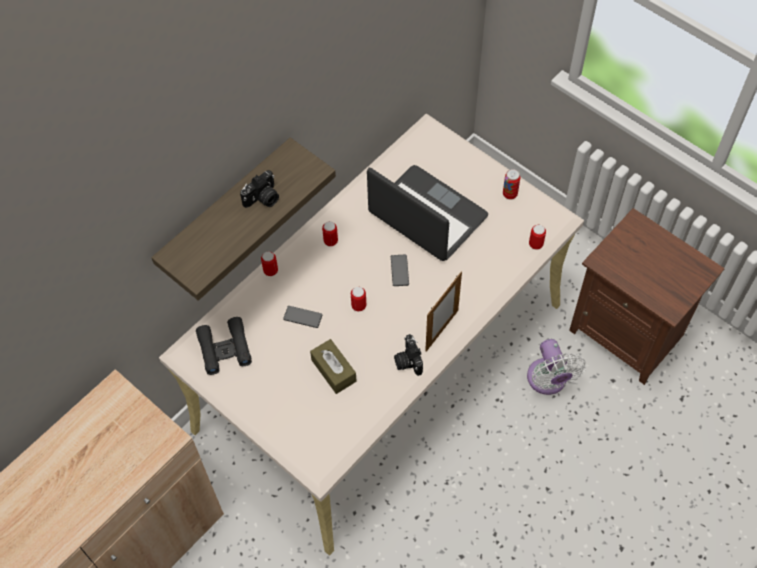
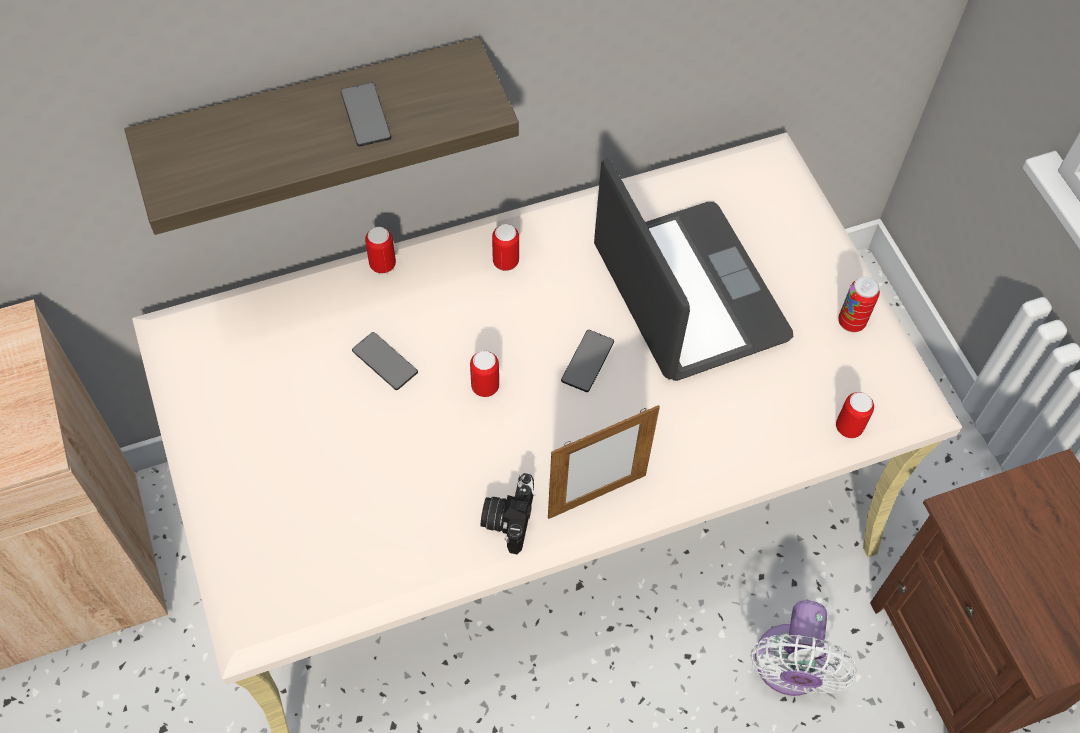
camera: 25 degrees right, 0 degrees up
(225, 349) = (233, 353): black binoculars -> none
(263, 199) = (366, 115): camera -> phone
(333, 370) = (377, 473): brown tissue box -> none

